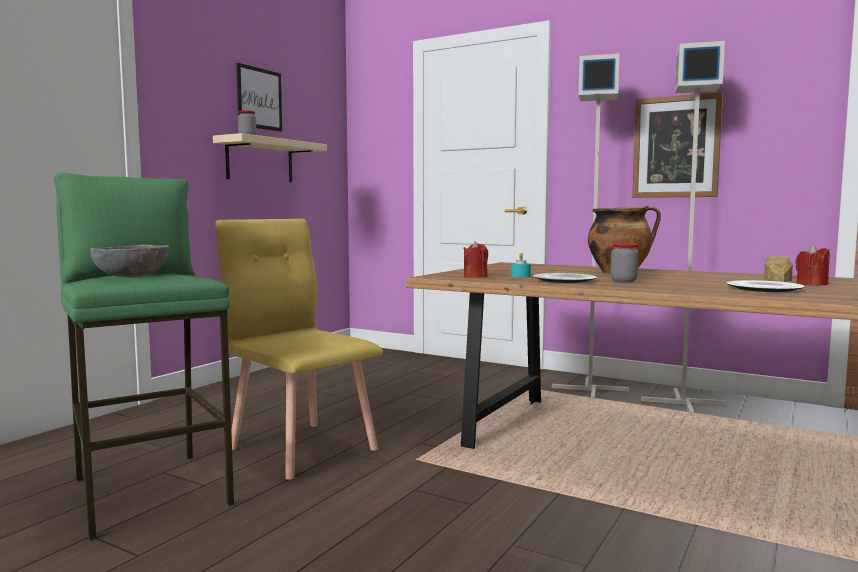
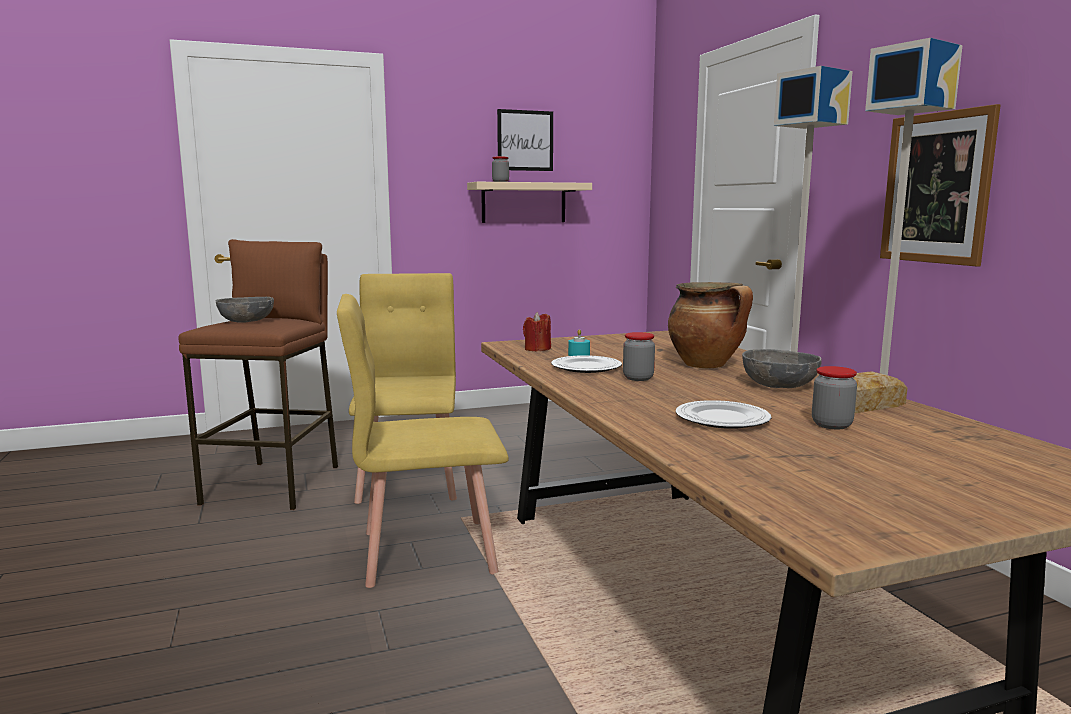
camera: 40 degrees right, 5 degrees up
(150, 491) = (275, 484): green stool -> brown stool
(446, 491) = (426, 551): none -> yellow chair
(704, 276) = (779, 386): none -> grey bowl
(811, 284) = (831, 425): red candle -> jar

